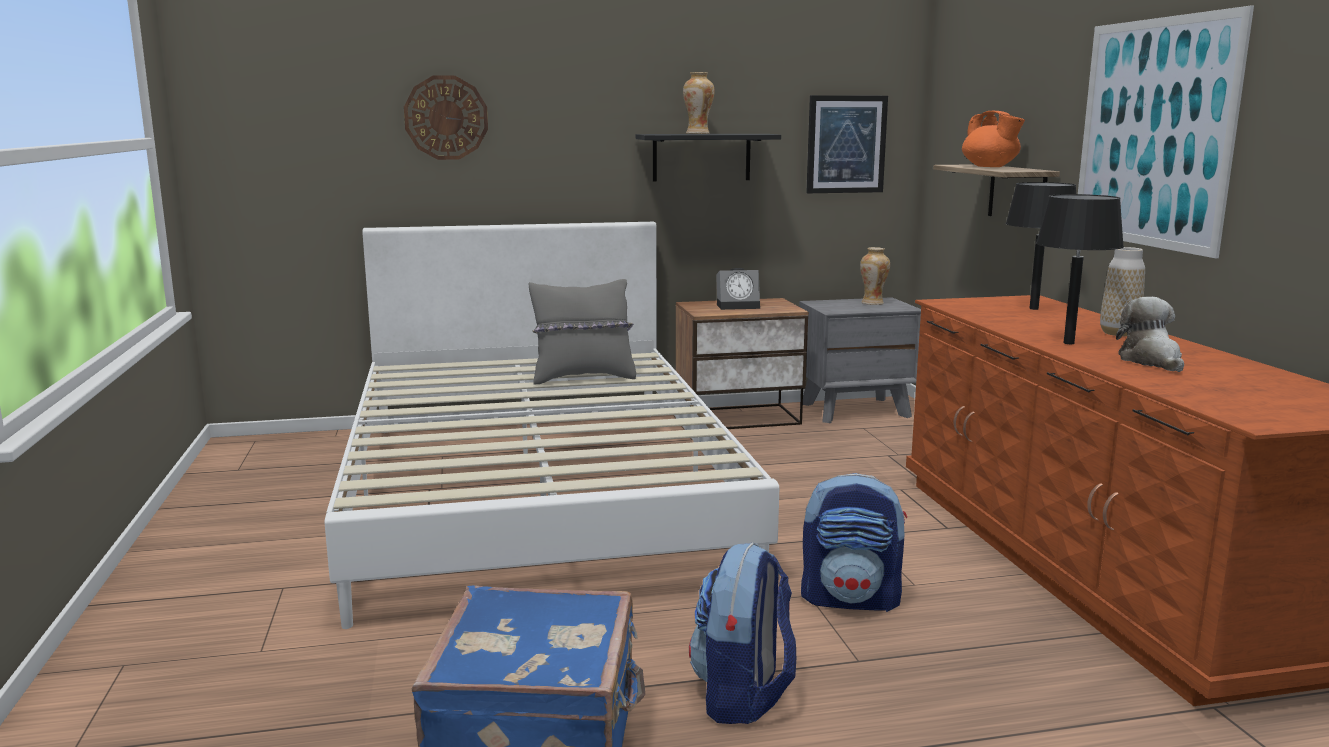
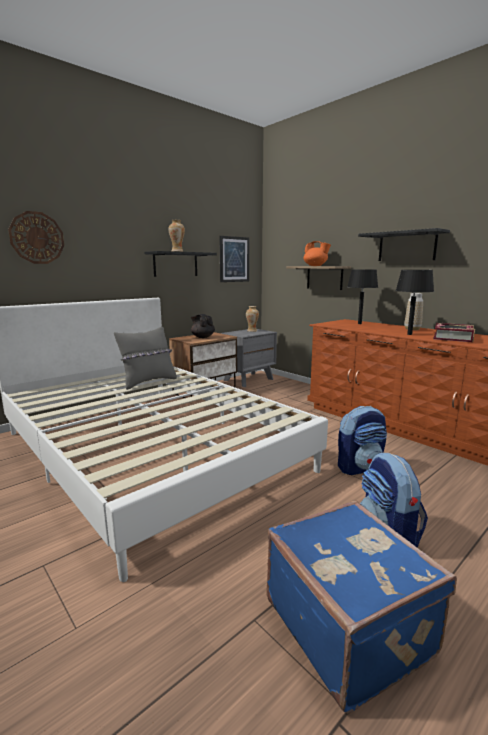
camera: 30 degrees left, 0 degrees up
(739, 306) = (202, 337): alarm clock -> black teapot
(1151, 361) = (453, 337): plush toy -> book
(1153, 133) = (407, 246): picture -> black shelf

